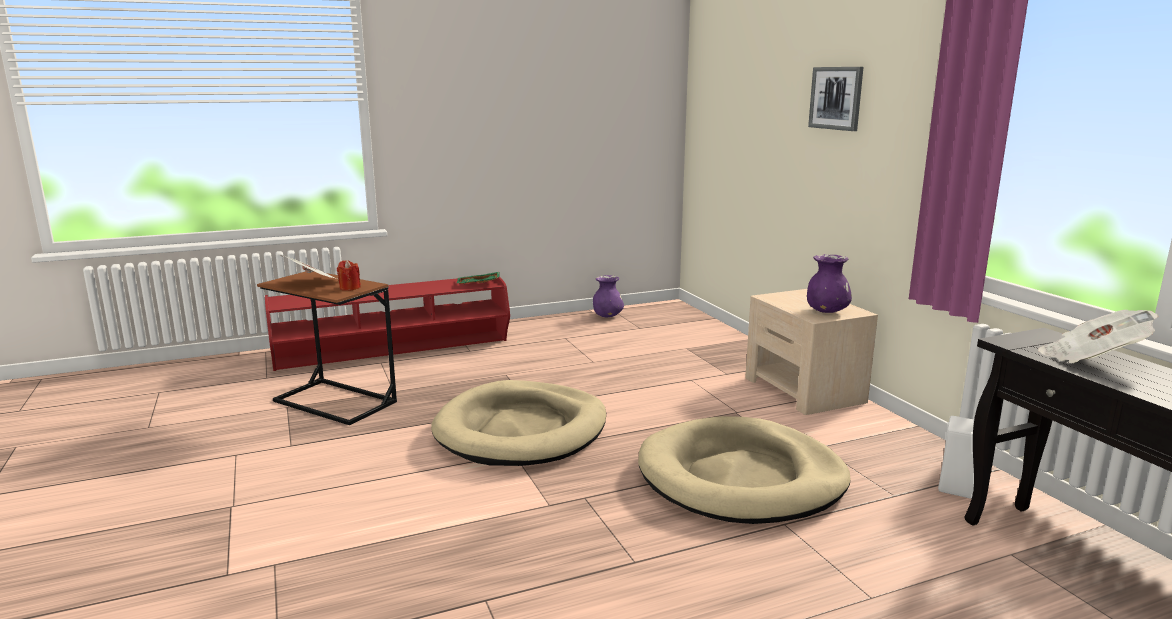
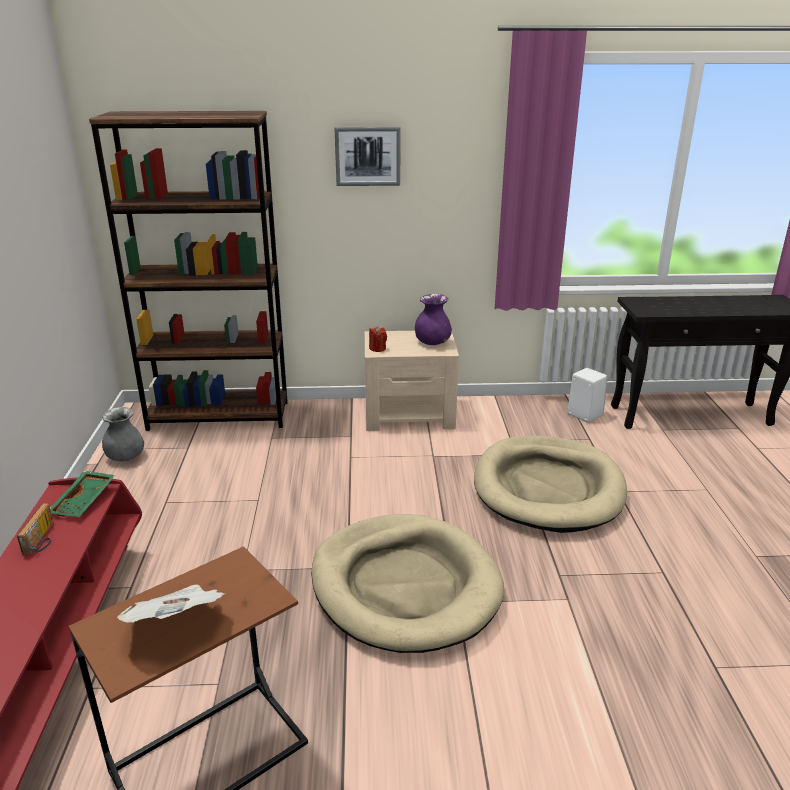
camera: 70 degrees left, 10 degrees up
(349, 288) = (239, 583): red candle -> red candle (377, 348)
(435, 285) = (43, 539): none -> radio
(607, 316) = (125, 457): purple vase -> grey vase
(697, 326) = (219, 416): none -> brown bookcase
(1091, 359) = (678, 305): newspaper -> none

